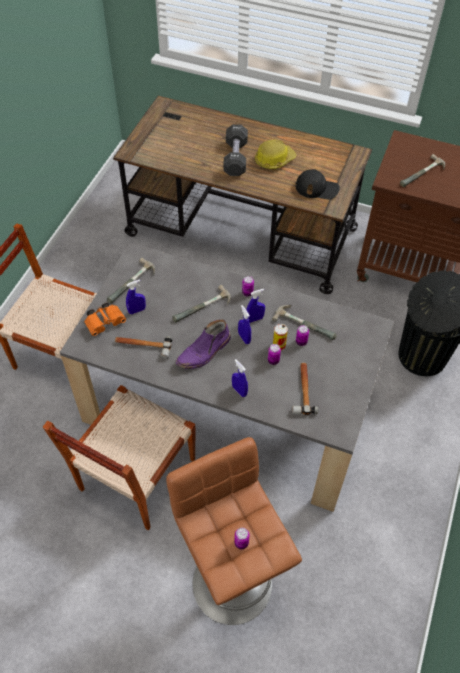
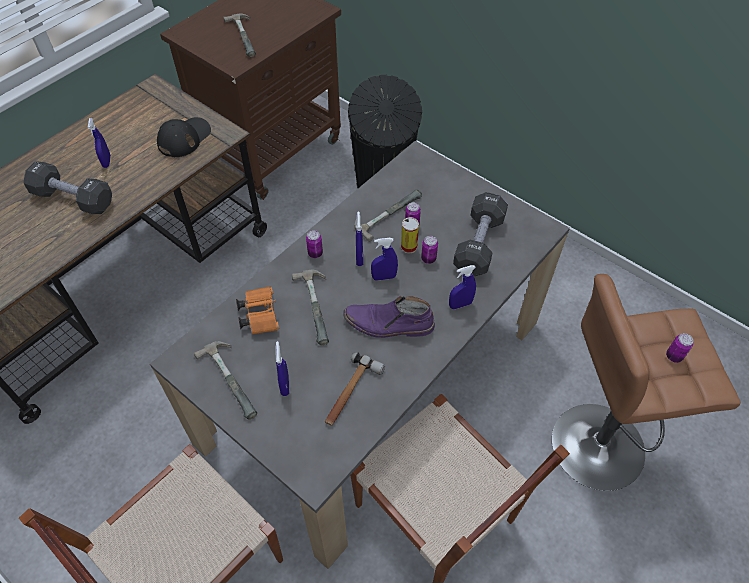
camera: 70 degrees left, 0 degrees up
(106, 322) = (288, 431): orange binoculars -> orange binoculars (259, 314)
(204, 352) = (388, 324): purple boot -> purple boot turned 120 degrees clockwise
(274, 160) = (107, 162): hard hat -> blue spray bottle
(303, 390) = (479, 244): hammer -> black dumbbell

